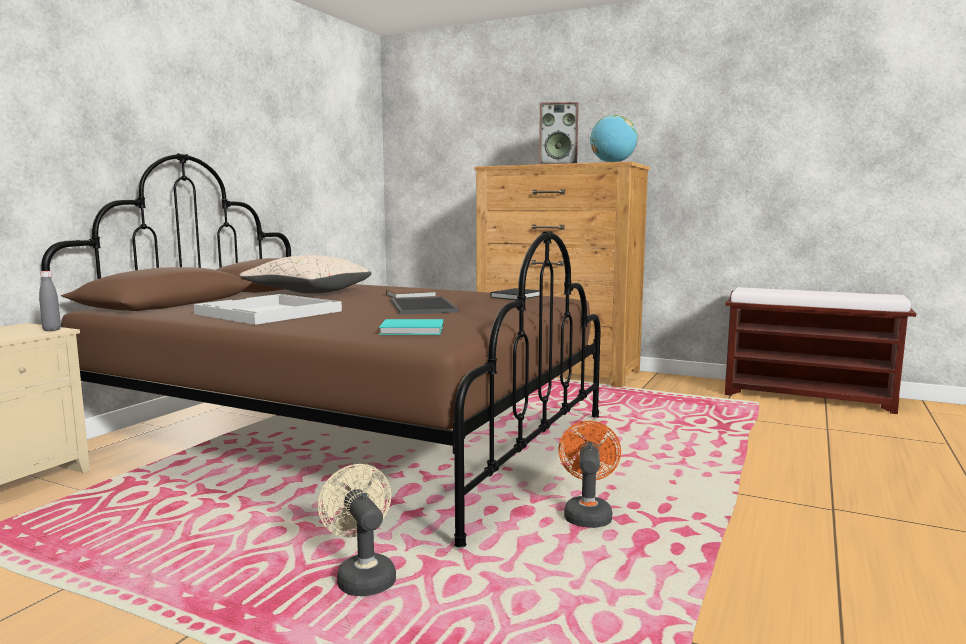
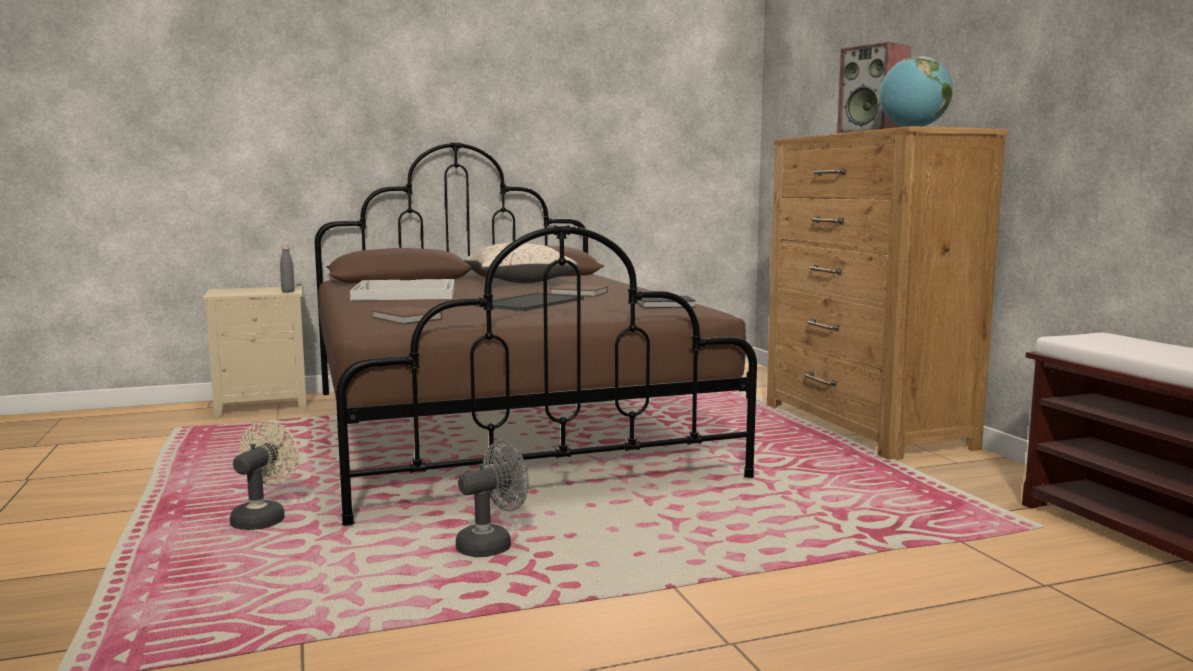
camera: 45 degrees right, 0 degrees up
(413, 330) = (407, 319): turquoise book -> brown book
(587, 513) = (492, 545): orange fan -> grey fan

